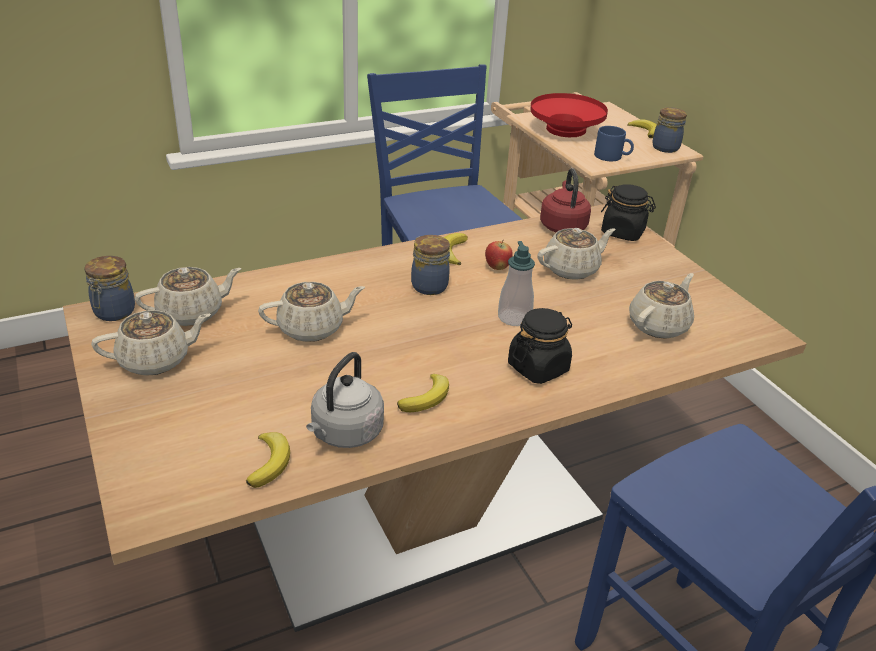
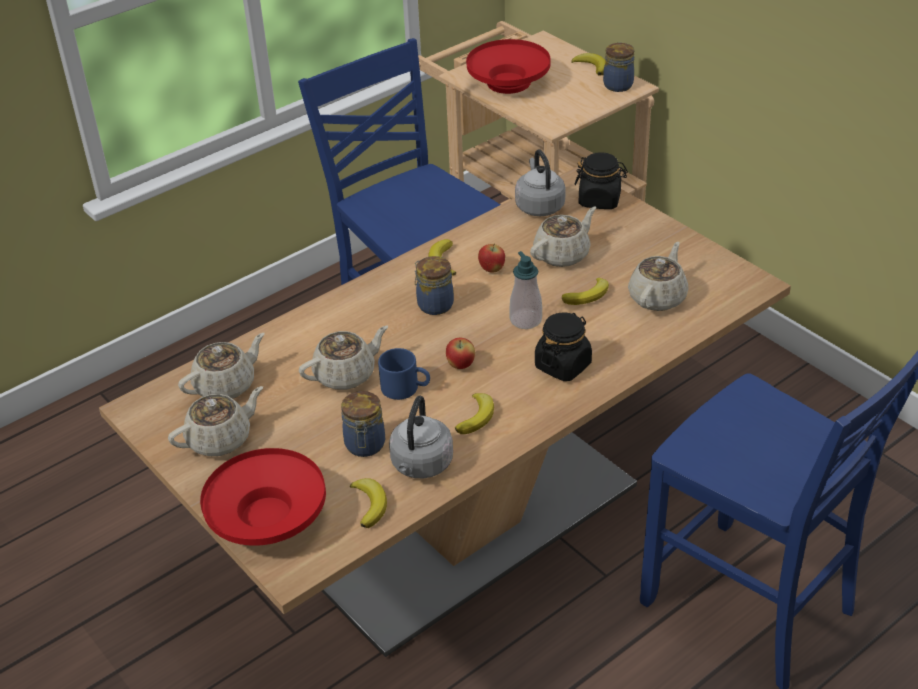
camera: 10 degrees left, 5 degrees up
(113, 312) = (152, 402): jar -> jar (365, 446)
(153, 450) = (267, 519): none -> red bowl
(431, 344) = (461, 365): none -> apple
(562, 226) = (539, 205): red kettle -> grey kettle
(586, 309) = (588, 295): none -> banana
(612, 157) = (567, 110): blue mug -> blue mug (406, 388)

